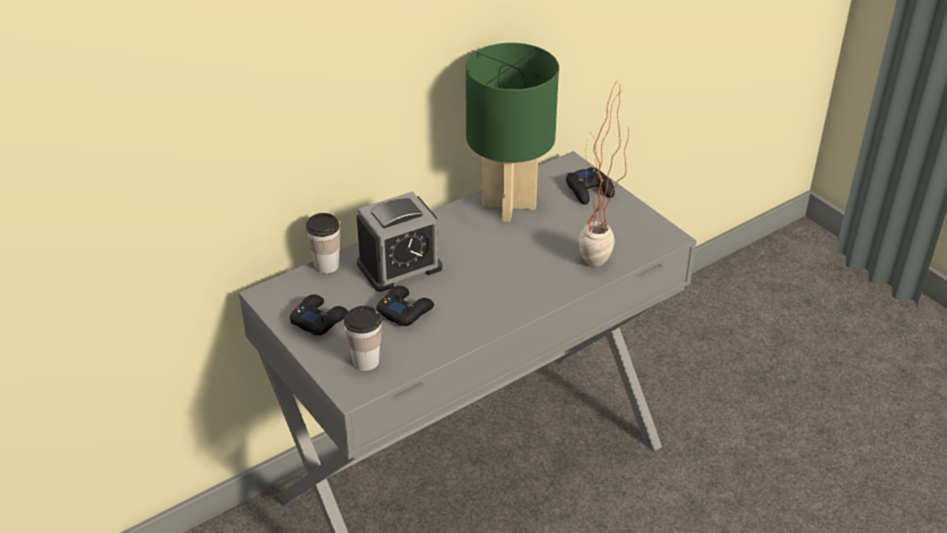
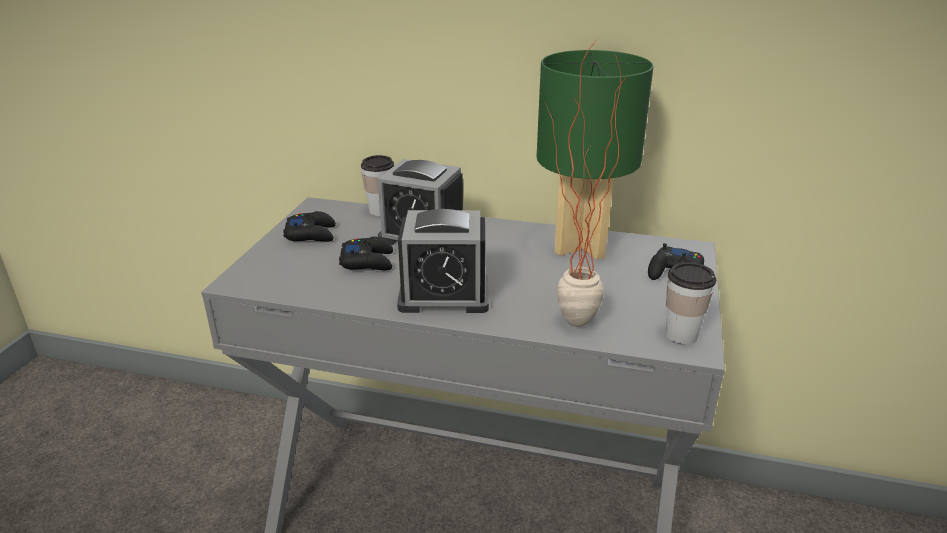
camera: 50 degrees right, 10 degrees down
(366, 361) = (280, 272): cup -> cup (681, 335)
(498, 299) = (444, 295): none -> alarm clock

